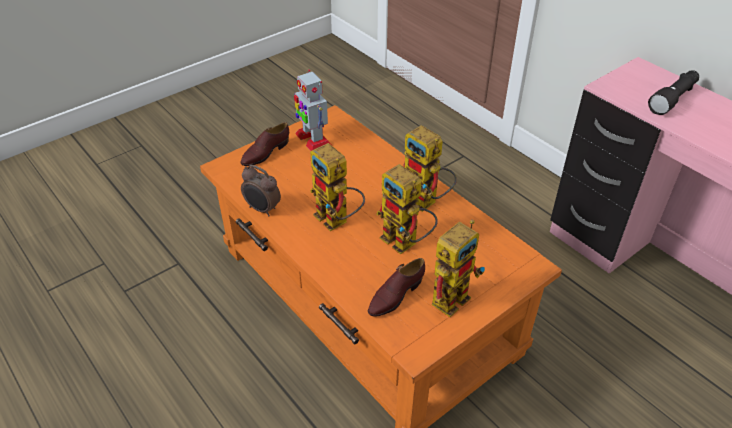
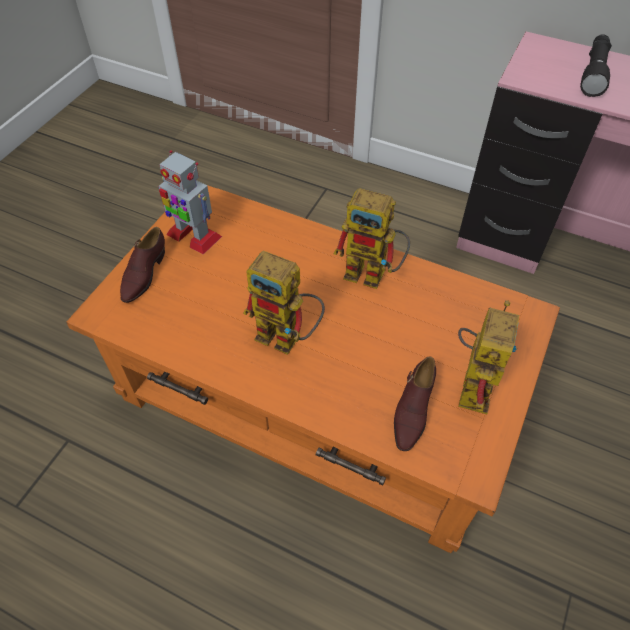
camera: 25 degrees left, 10 degrees up
(262, 209) = (186, 356): alarm clock -> none
(406, 243) = (383, 337): toy robot -> none

